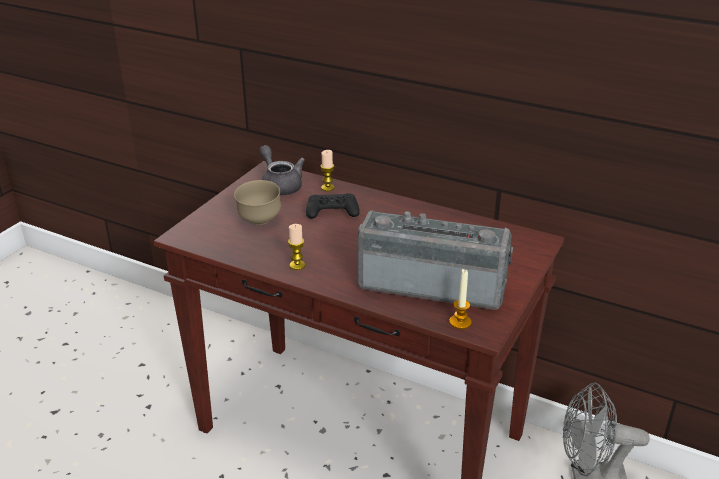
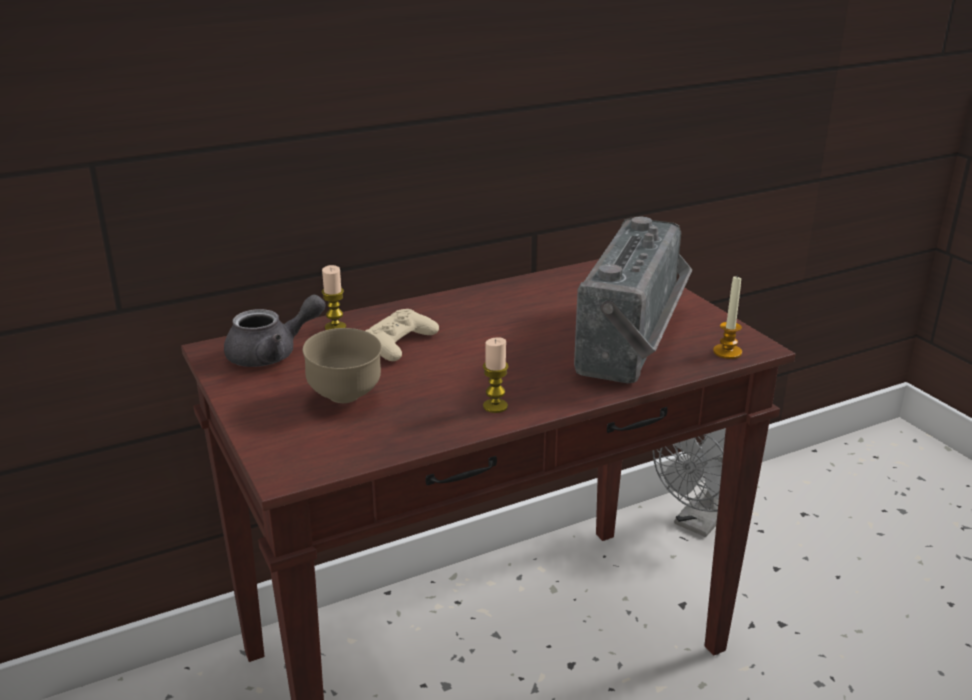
camera: 55 degrees left, 5 degrees down
(280, 185) = (272, 354): grey teapot -> grey teapot turned 150 degrees clockwise
(332, 211) = (398, 343): black game controller -> beige game controller
(433, 284) = (637, 340): radio -> radio turned 150 degrees clockwise

